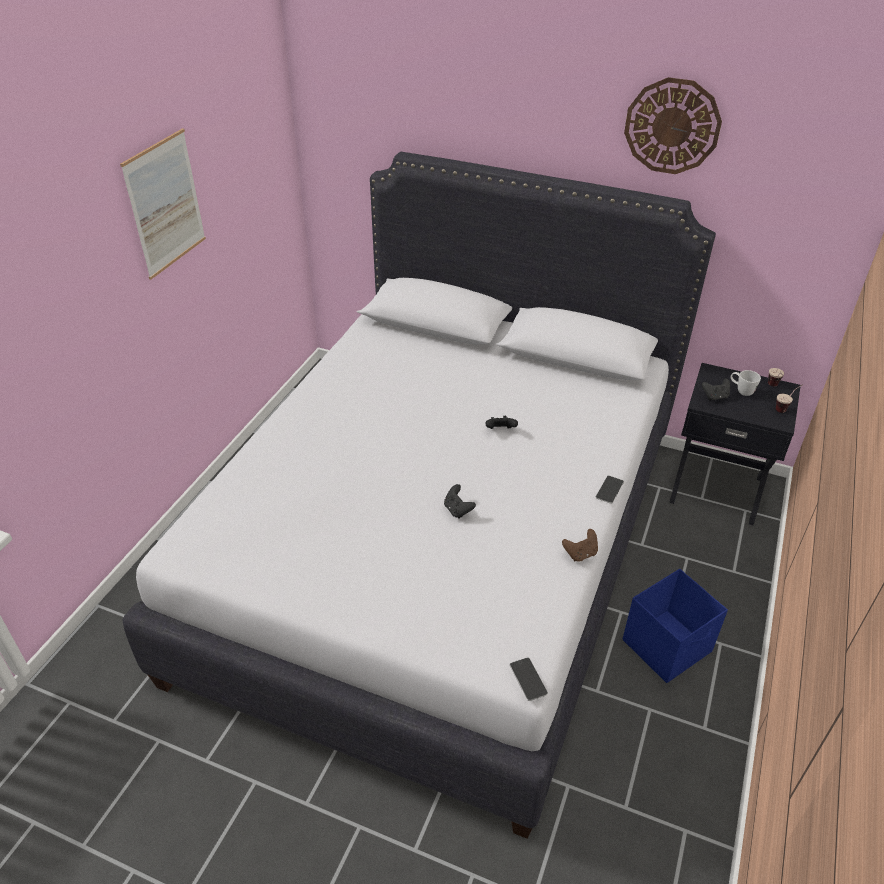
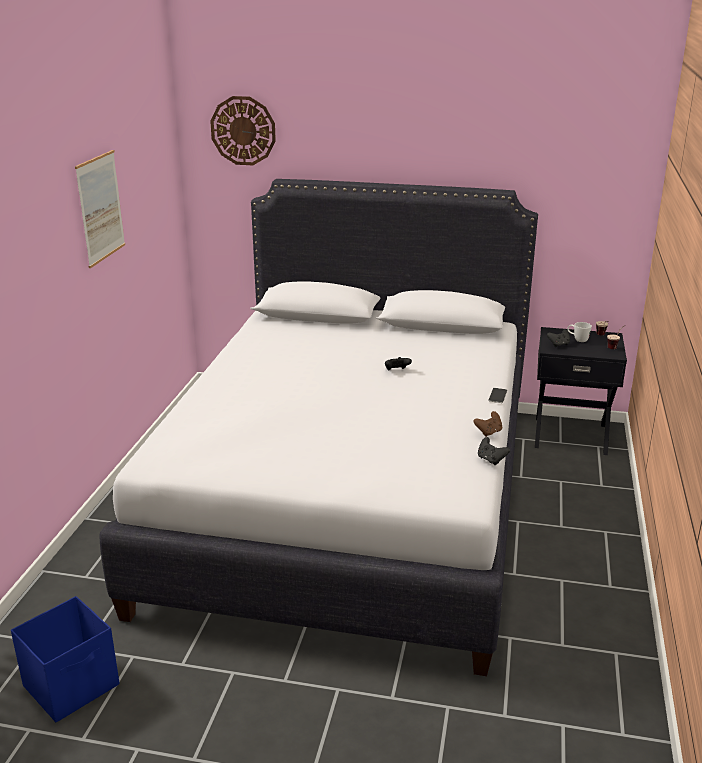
camera: 10 degrees left, 15 degrees down
(457, 510) = (380, 418): black game controller -> black game controller (491, 460)
(528, 679) = (474, 503): phone -> none
(668, 646) = (563, 538): blue storage box -> blue storage box (73, 685)
(672, 126) = (493, 135): wall clock -> wall clock (243, 130)

